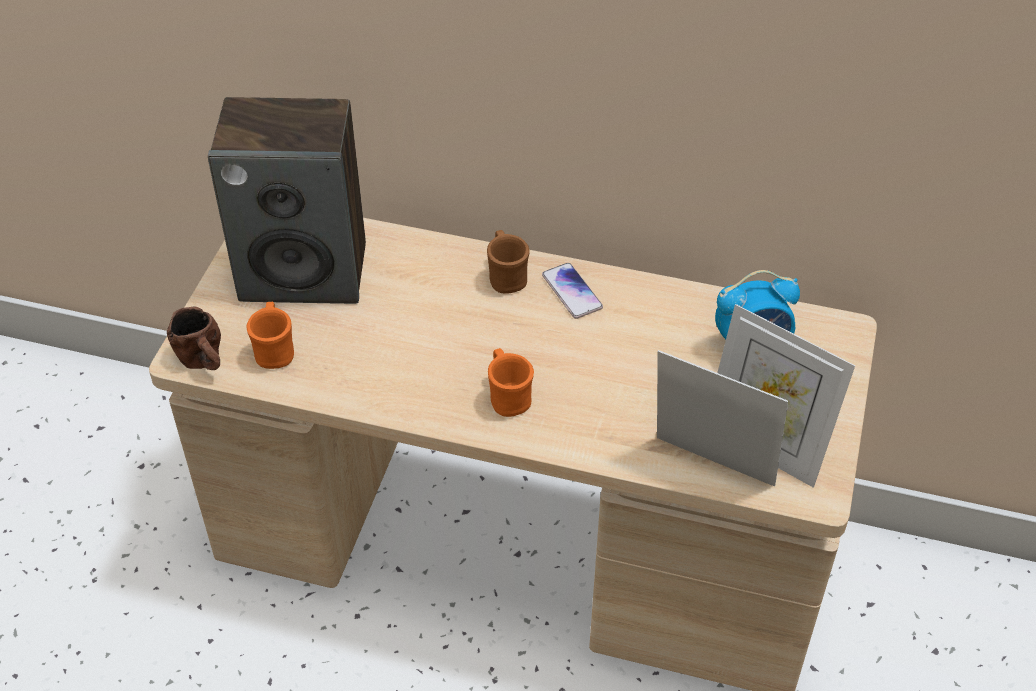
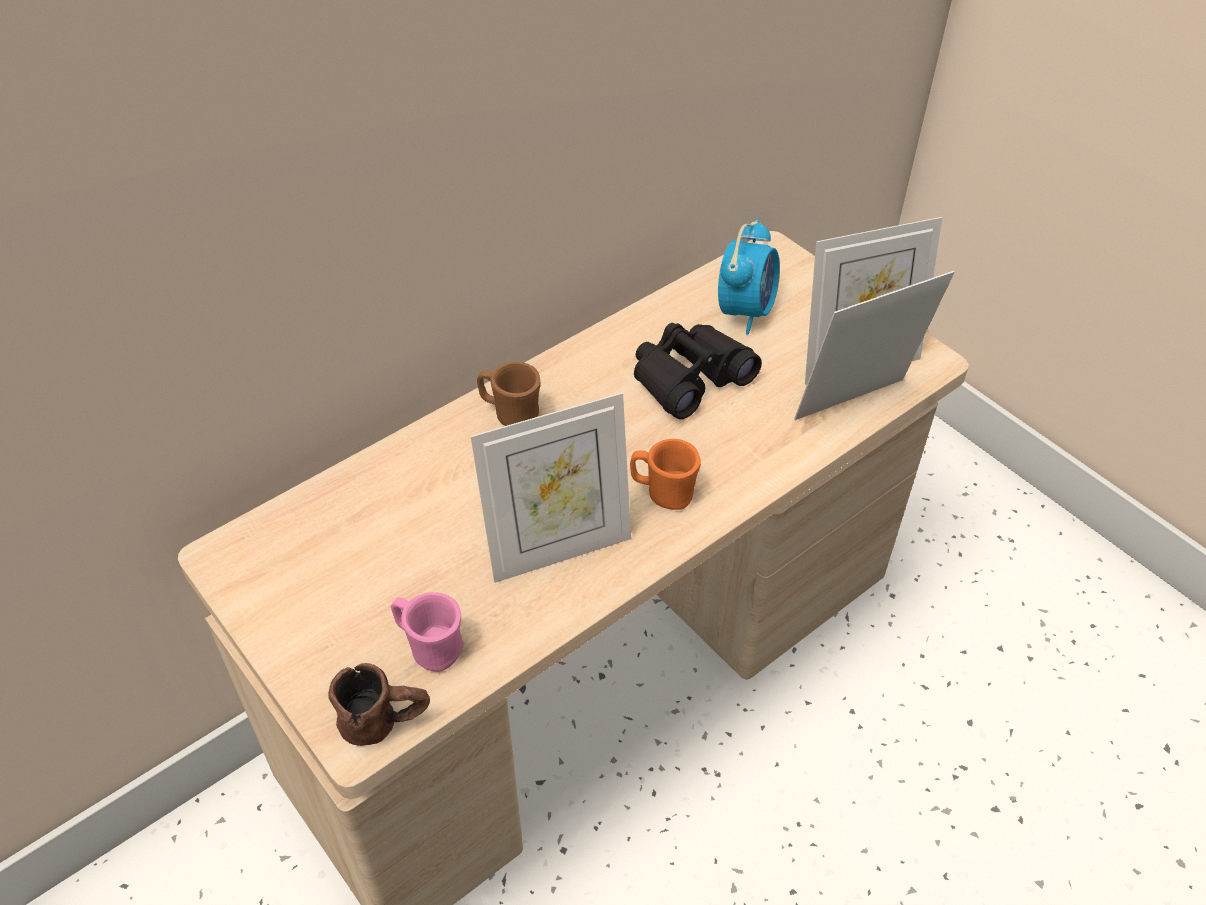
camera: 55 degrees left, 0 degrees up
(275, 351) = (430, 647): orange mug -> pink mug
(305, 272) = (341, 562): speaker -> none
(407, 368) = (558, 548): none -> picture frame
(571, 292) = (574, 380): phone -> none
(640, 354) = (689, 378): none -> black binoculars

